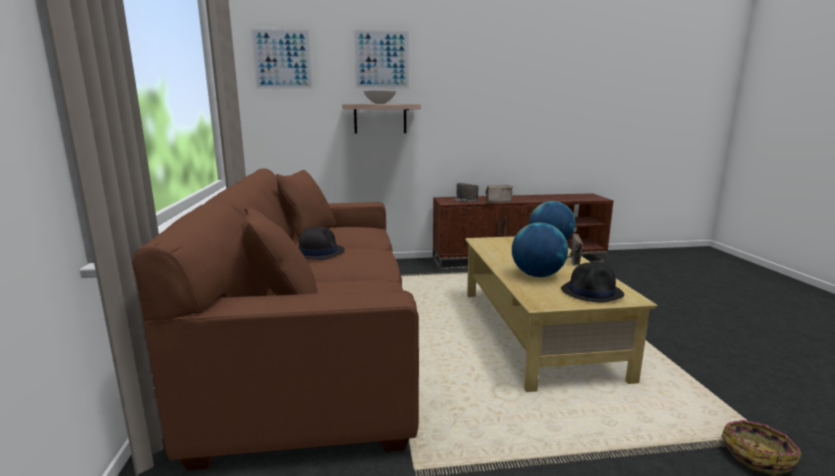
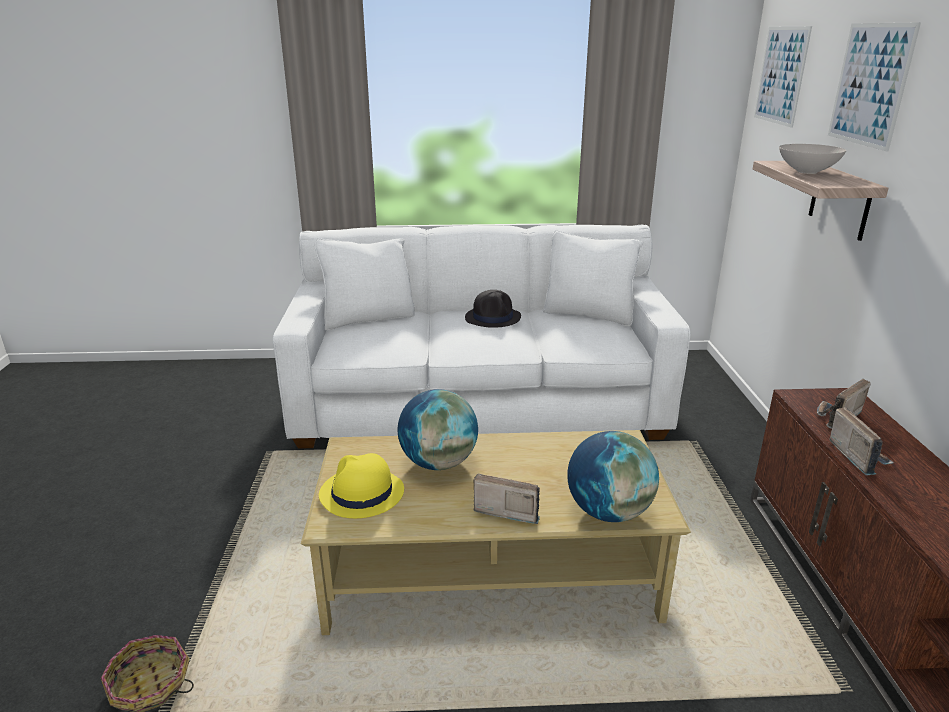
camera: 95 degrees right, 10 degrees up
(318, 343) = (479, 404): brown sofa -> white sofa
(592, 292) = (361, 493): black hat -> yellow hat

